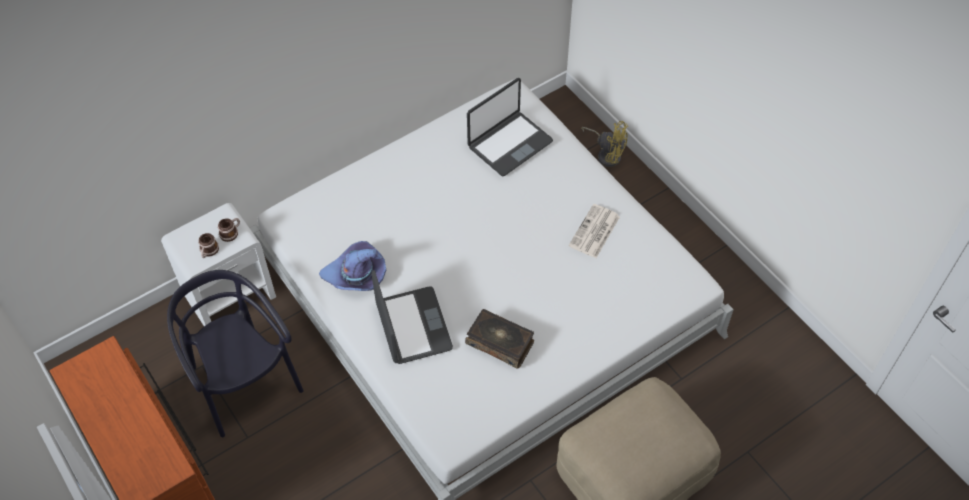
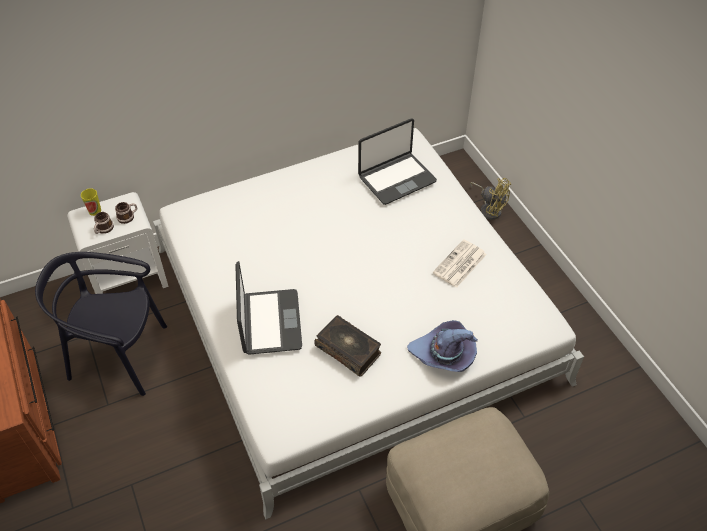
camera: 10 degrees right, 5 degrees down
(192, 231) = (95, 211): none -> cup
(244, 383) = (119, 356): black chair -> black chair turned 60 degrees counterclockwise
(356, 276) = (231, 271): purple hat -> purple hat (444, 354)

